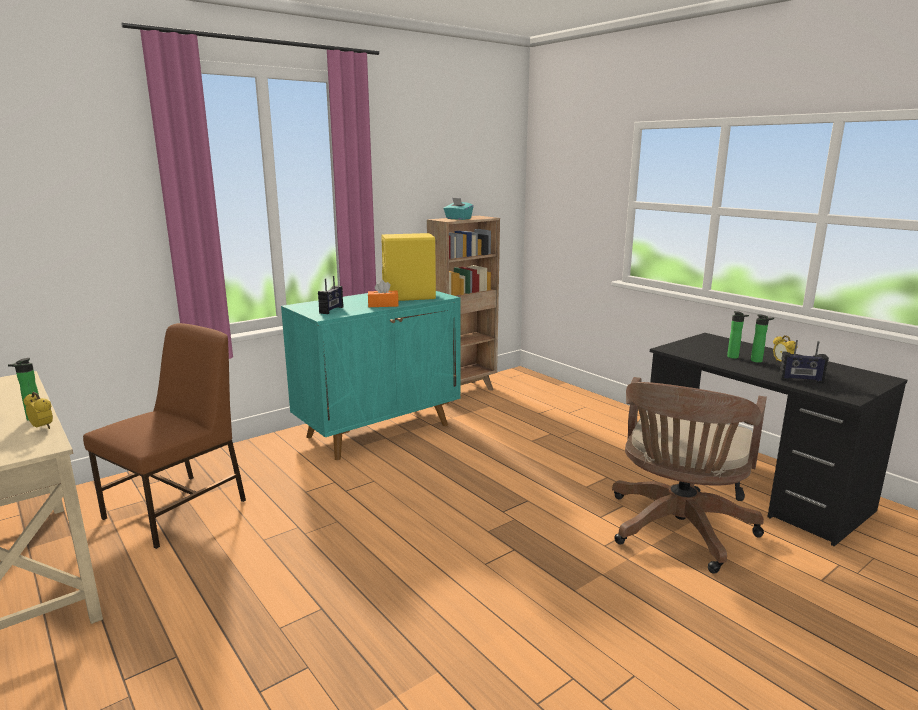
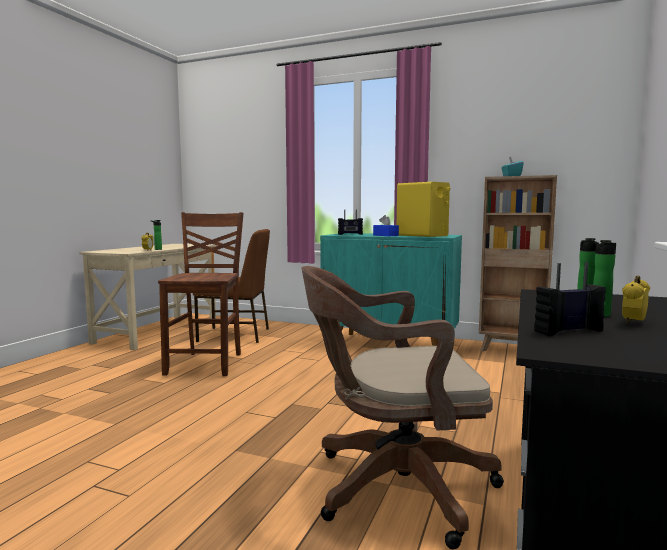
camera: 60 degrees right, 10 degrees down
(284, 558) = (207, 363): none -> brown chair
(383, 305) = (385, 235): orange tissue box -> blue tissue box
(801, 380) = (567, 331): radio -> radio turned 90 degrees clockwise

